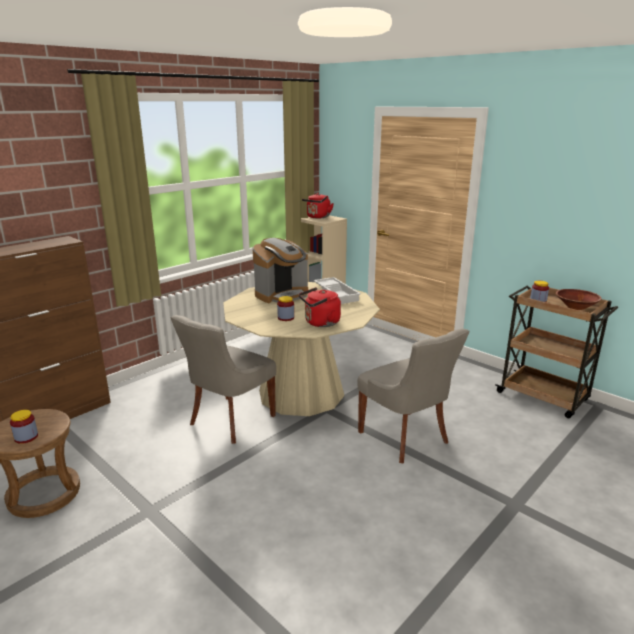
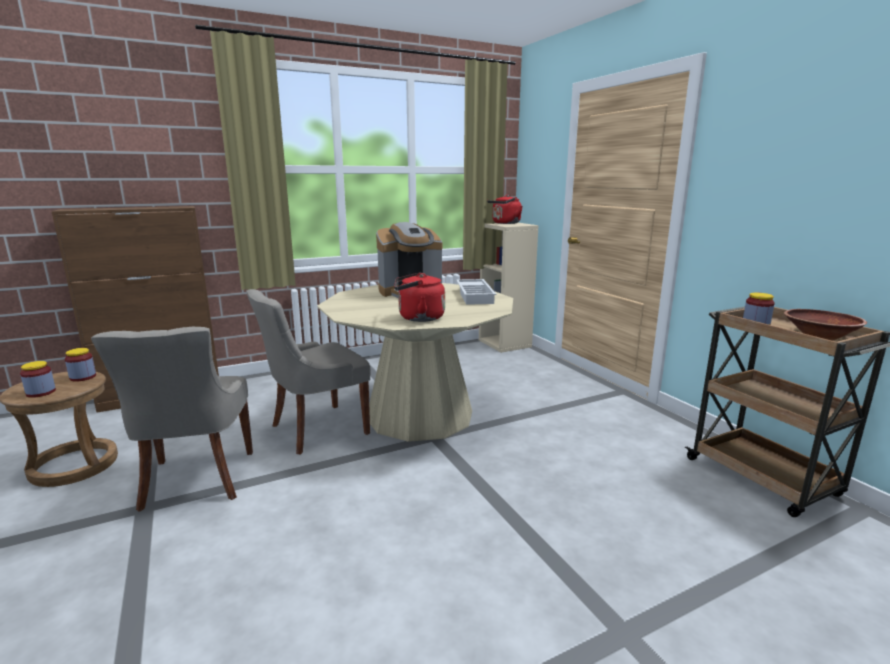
camera: 20 degrees right, 5 degrees down
(286, 318) = (385, 310): jar -> jar (83, 377)
(405, 438) = (511, 491): grey chair -> grey chair (196, 481)

